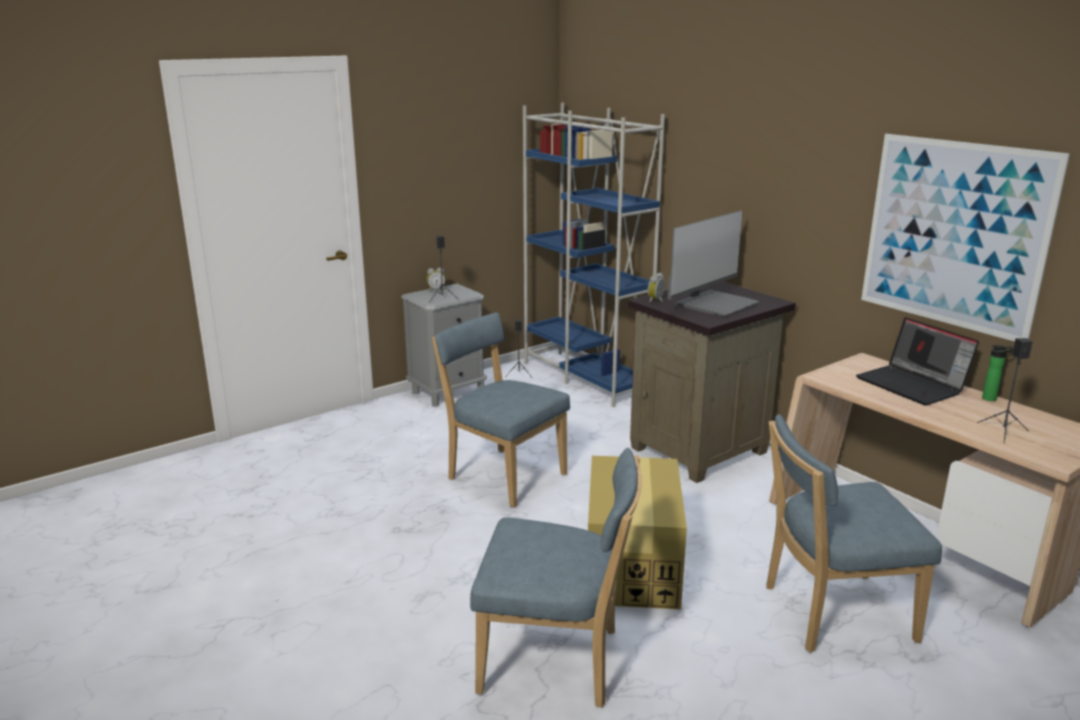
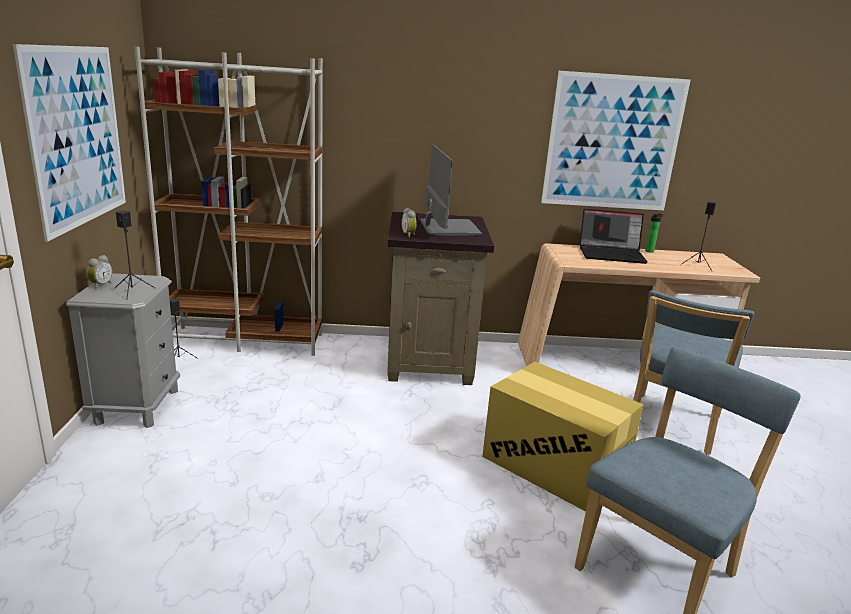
camera: 55 degrees left, 0 degrees up
(443, 177) = (77, 137): none -> picture
(503, 475) = (344, 455): blue chair -> none
(585, 378) = (246, 341): blue bookcase -> brown bookcase

